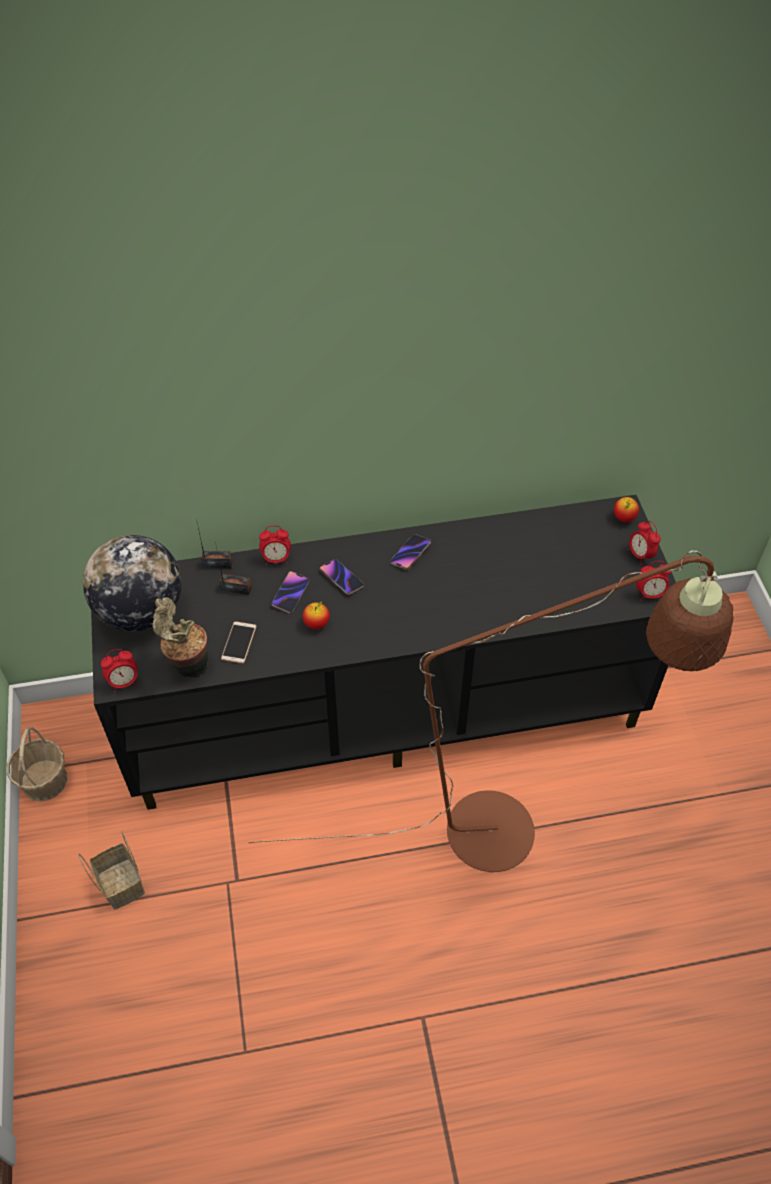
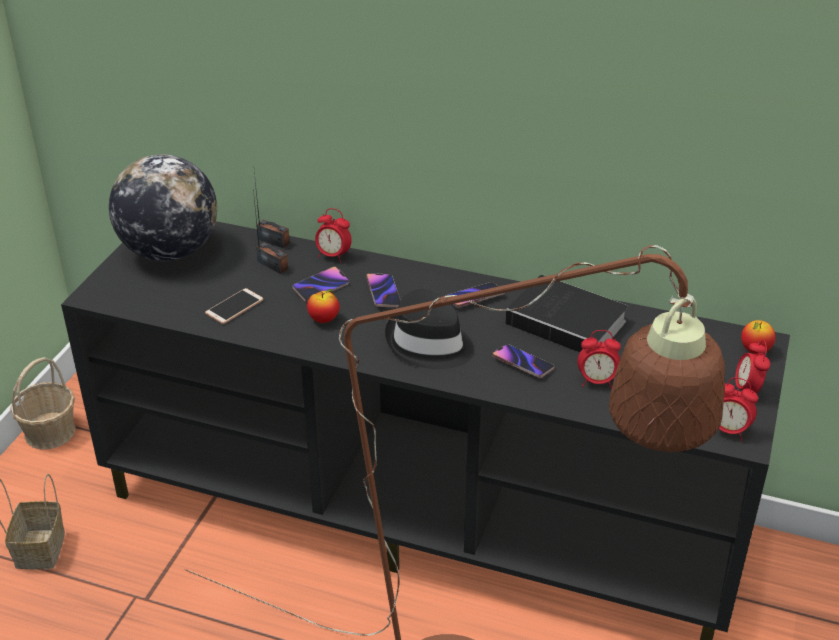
camera: 30 degrees right, 15 degrees down
(124, 682) = (102, 298): alarm clock -> alarm clock (596, 381)
(187, 666) = (170, 307): potted plant -> none
(409, 611) = (429, 344): none -> black hat
(485, 599) = (522, 364): none -> phone
(491, 548) = (570, 323): none -> book

